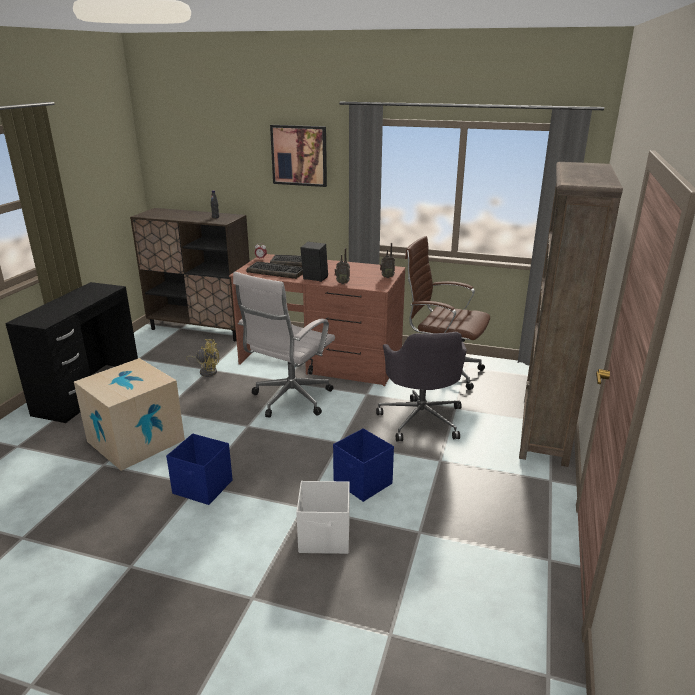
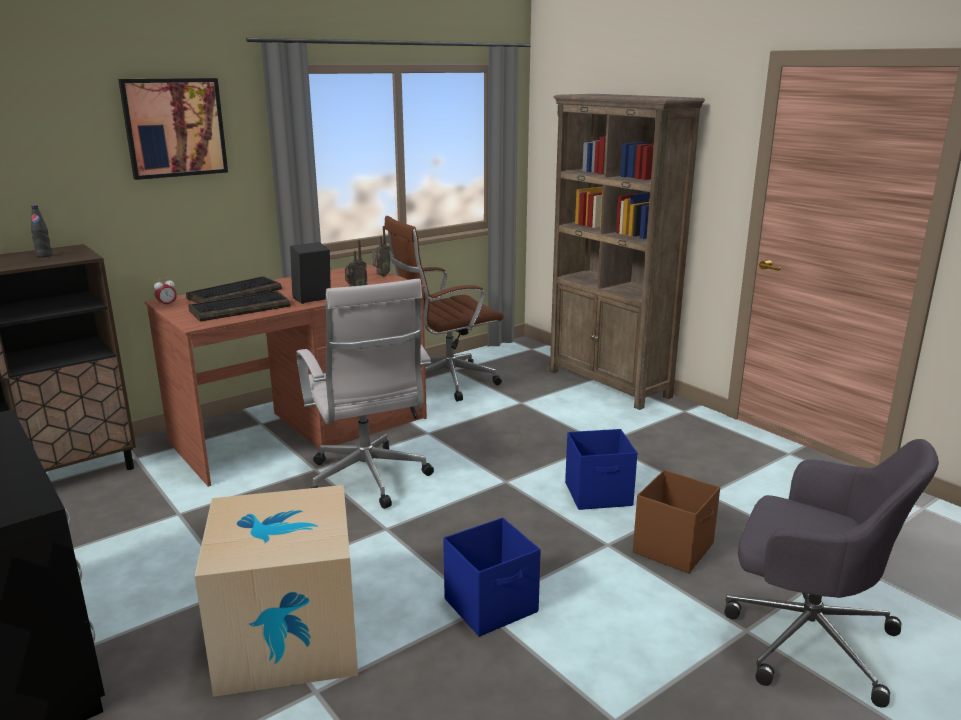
camera: 55 degrees left, 5 degrees down
(207, 371) = (180, 517): yellow fan -> none
(325, 537) = (674, 548): white storage box -> brown storage box
(421, 419) = (519, 424): grey office chair -> grey office chair (805, 637)

